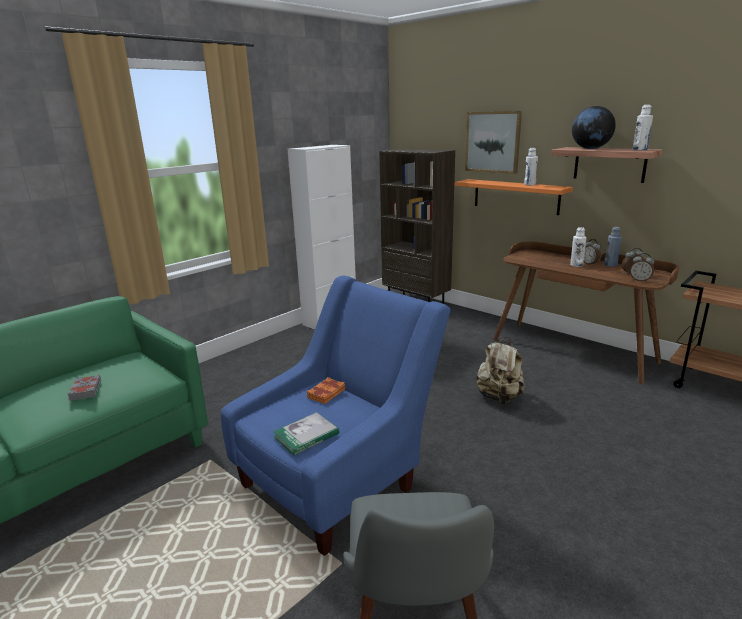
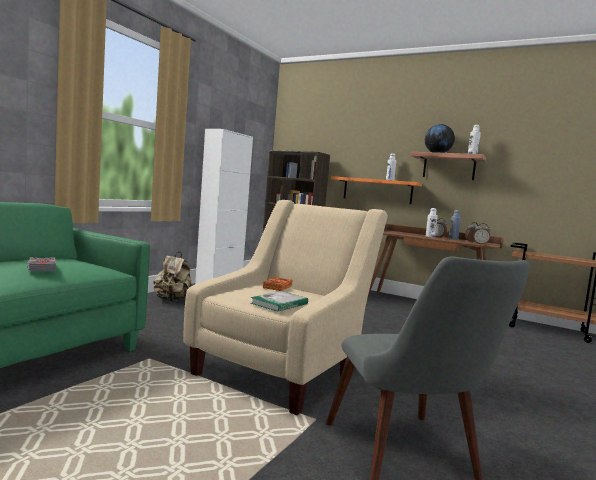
camera: 15 degrees left, 15 degrees down
(340, 477) = (283, 369): blue armchair -> beige armchair
(493, 142) = (360, 150): picture -> none
(499, 397) = (388, 328): beige backpack -> beige backpack (172, 301)

